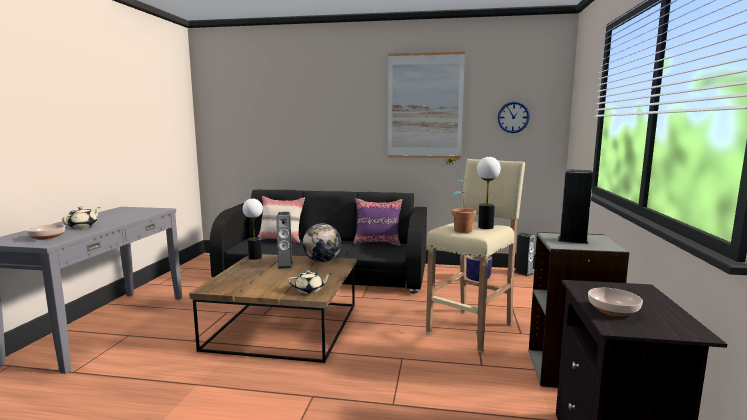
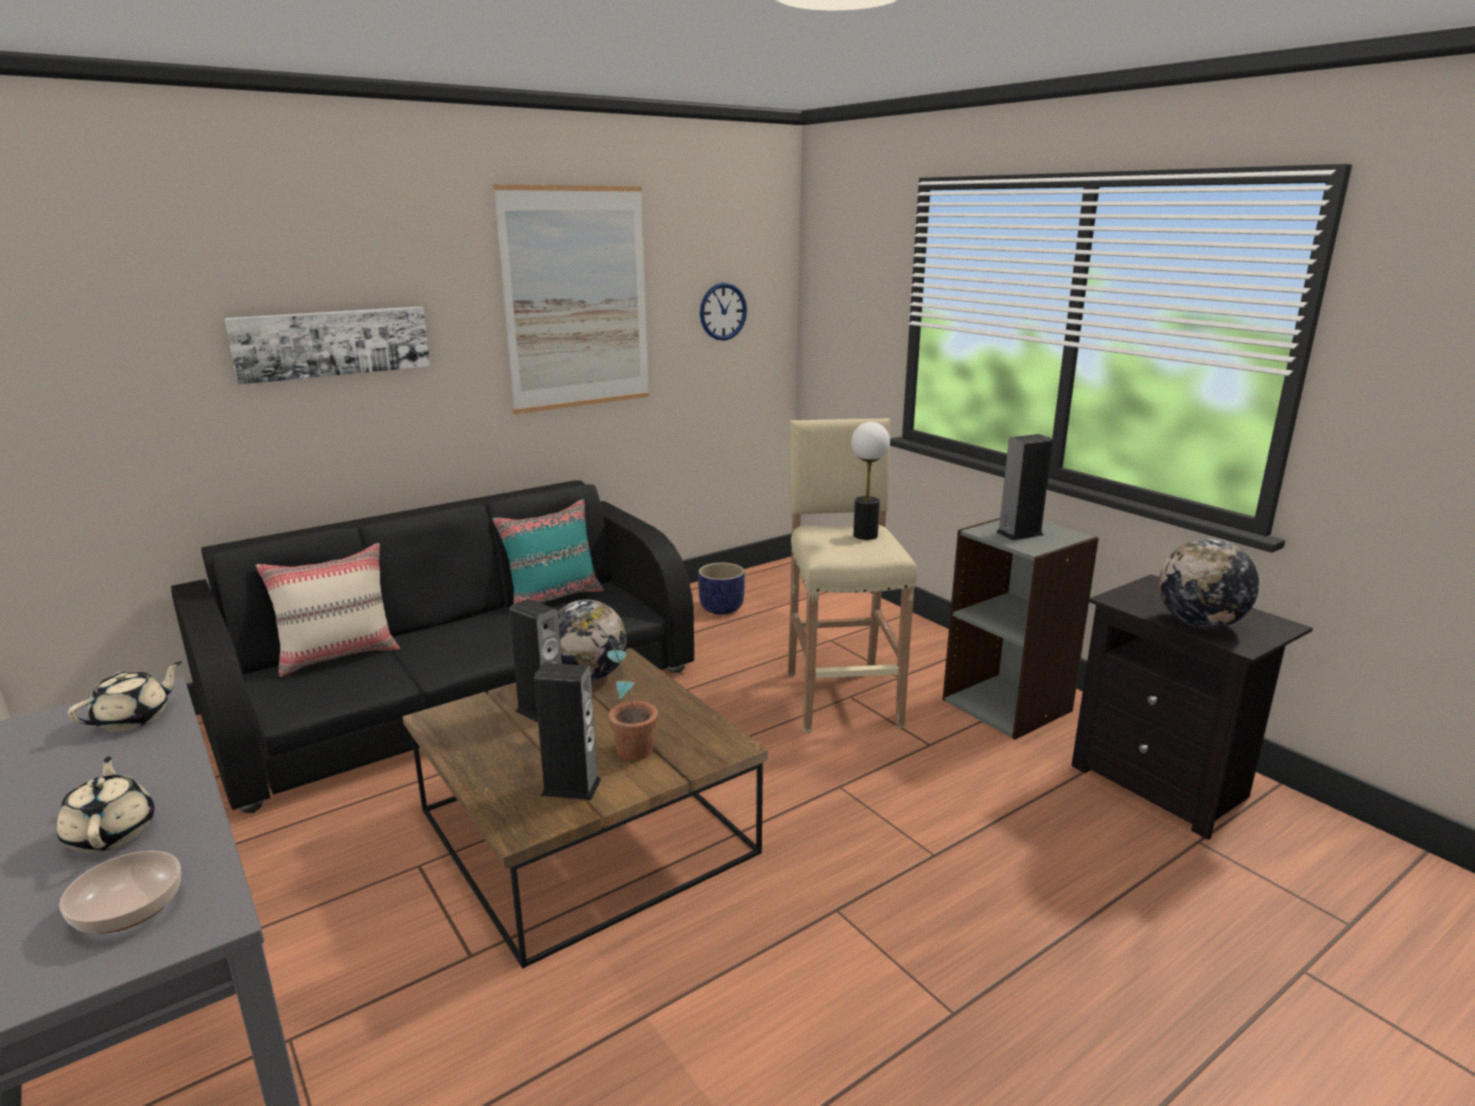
camera: 45 degrees left, 10 degrees up
(255, 257) = (440, 721): table lamp -> none
(309, 290) = (700, 742): beige teapot -> beige teapot (134, 718)
(315, 118) = (332, 343): none -> picture
(377, 243) = (553, 597): purple pillow -> turquoise pillow
(458, 229) = (846, 551): potted plant -> potted plant (623, 749)
(523, 273) = (762, 576): speaker -> speaker (571, 787)
(612, 310) = (1199, 624): bowl -> globe

